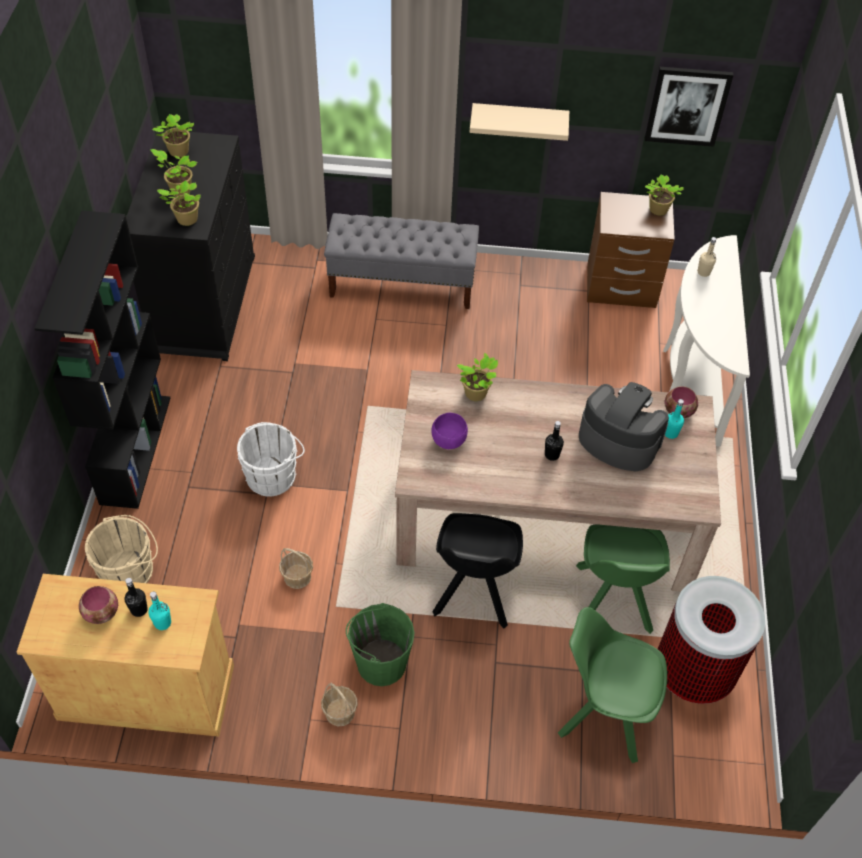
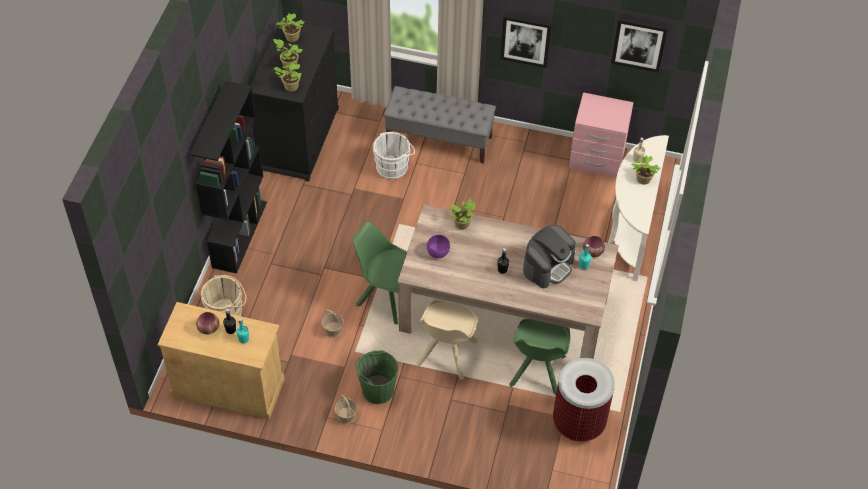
camera: 10 degrees right, 0 degrees up
(273, 475) = (328, 262): white bucket -> white bucket (393, 167)
(474, 592) = (446, 354): black chair -> beige chair
(519, 121) = (525, 40): beige shelf -> picture
(603, 712) = (514, 439): green chair -> green chair (386, 297)
(618, 440) = (548, 266): coffee machine -> coffee machine turned 90 degrees clockwise
(621, 287) = (596, 159): brown nightstand -> pink nightstand
(657, 210) = (620, 110): potted plant -> potted plant (642, 180)

